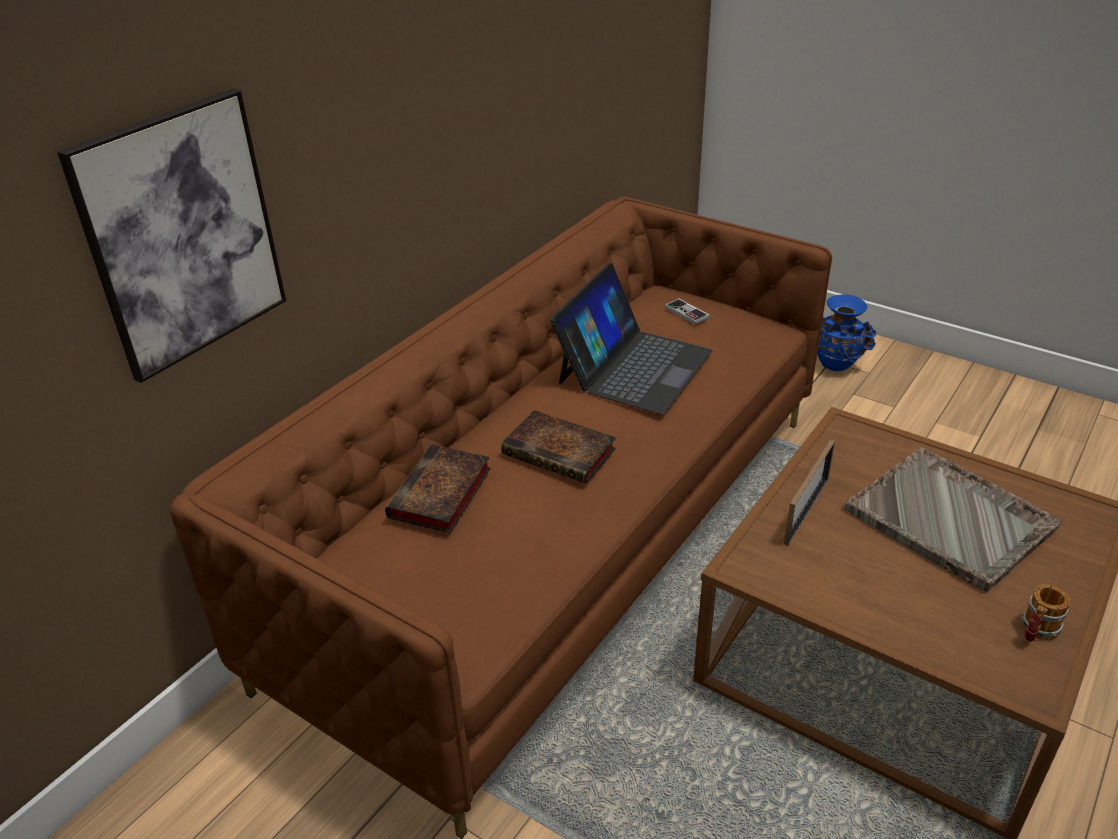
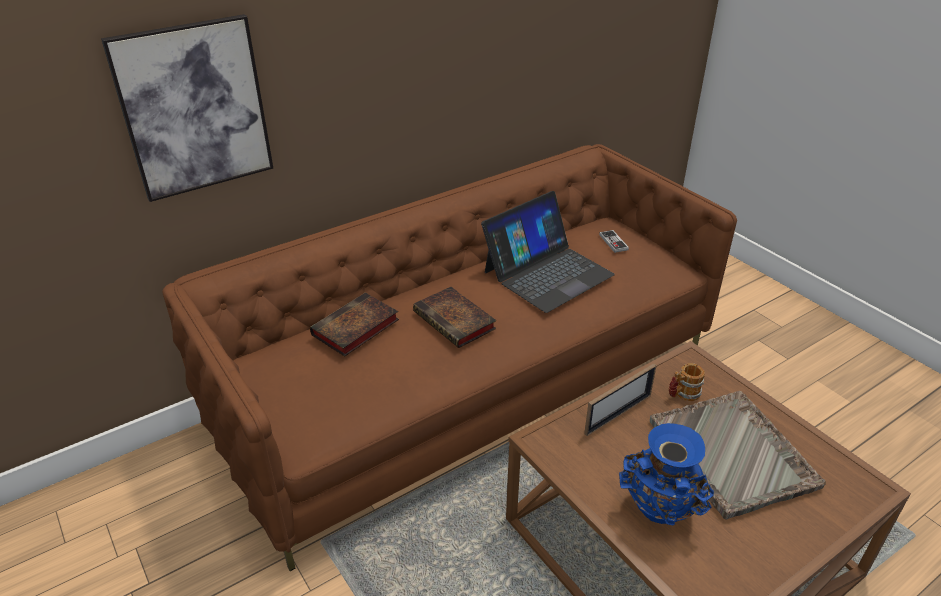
camera: 20 degrees right, 0 degrees up
(836, 365) = (756, 314): blue vase -> blue vase (659, 512)
(1036, 631) = (748, 563): mug -> mug (682, 394)

